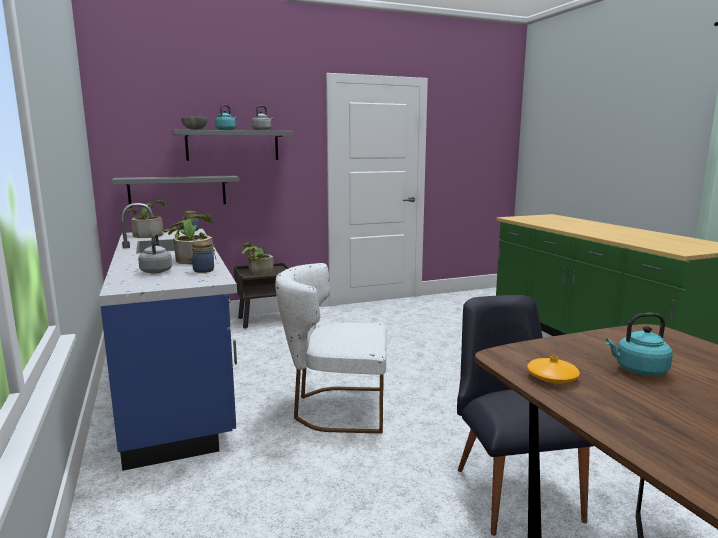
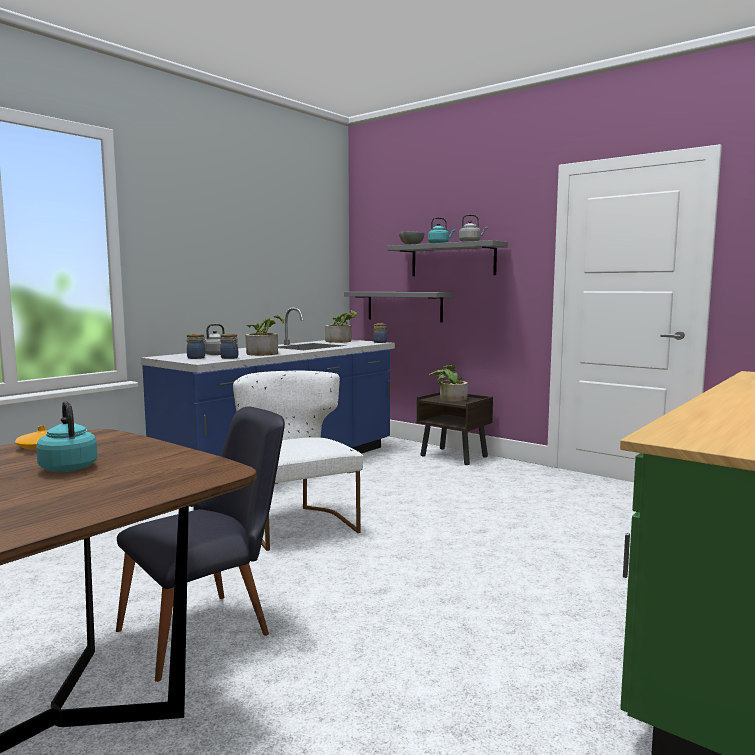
camera: 60 degrees right, 5 degrees down
(173, 279) = (197, 358): none -> jar

